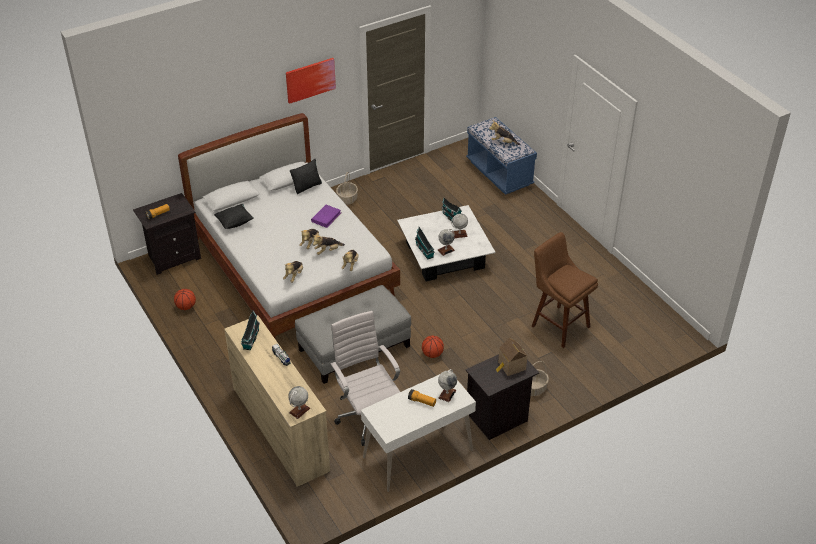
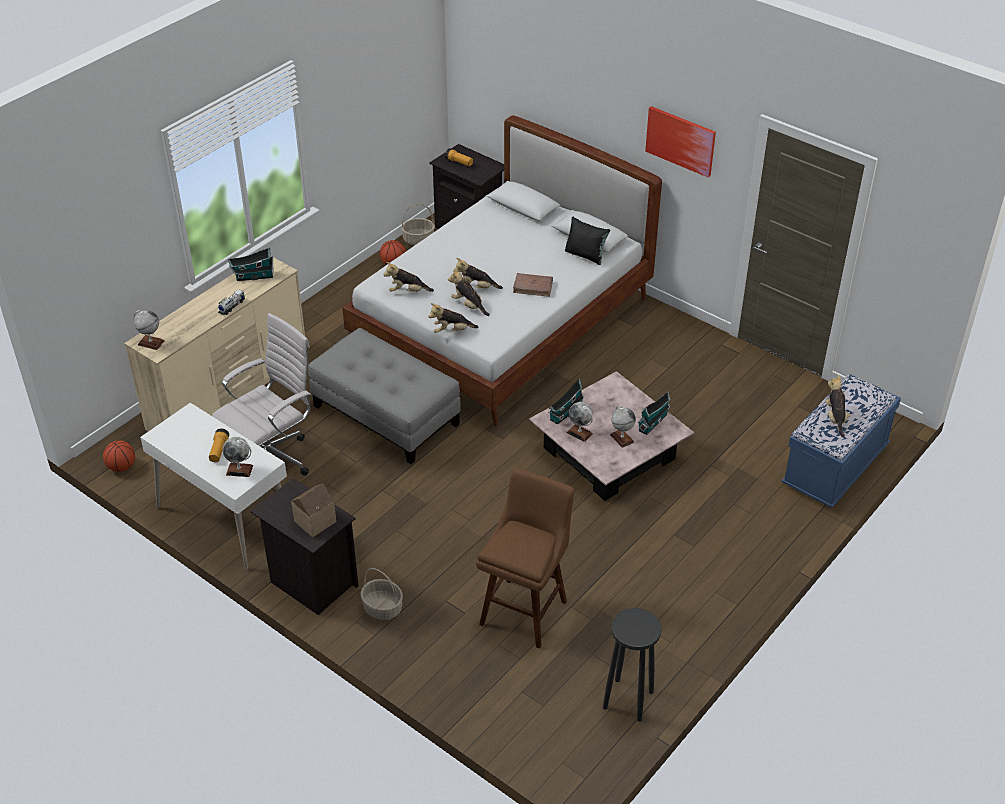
camera: 70 degrees right, 0 degrees up
(235, 222) = (481, 221): black pillow -> none
(326, 217) = (533, 287): purple book -> brown book
(347, 199) = (667, 332): basket -> basket (419, 239)
(432, 354) = (405, 489): basketball -> basketball (121, 467)
(444, 255) = (608, 453): white coffee table -> pink coffee table
(638, 301) = (628, 699): none -> black stool

